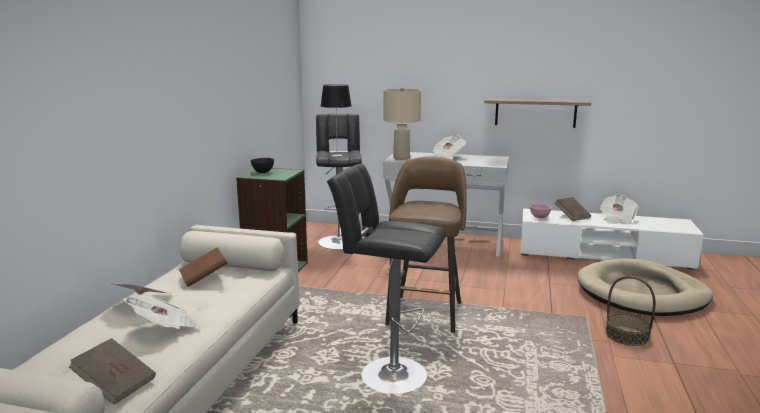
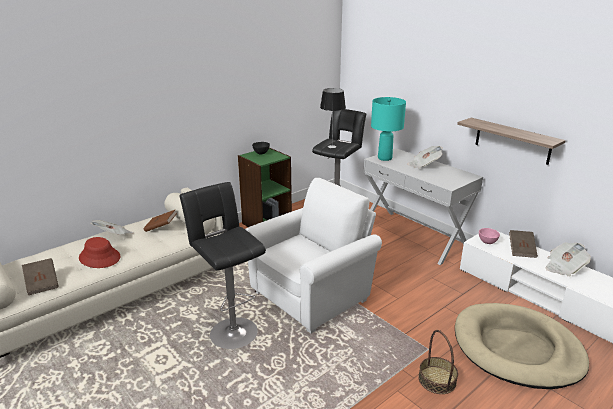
camera: 35 degrees right, 10 degrees up
(165, 328) = (100, 257): newspaper -> red hat
(401, 158) = (385, 158): beige table lamp -> turquoise table lamp
(425, 312) = (314, 295): brown stool -> white armchair

